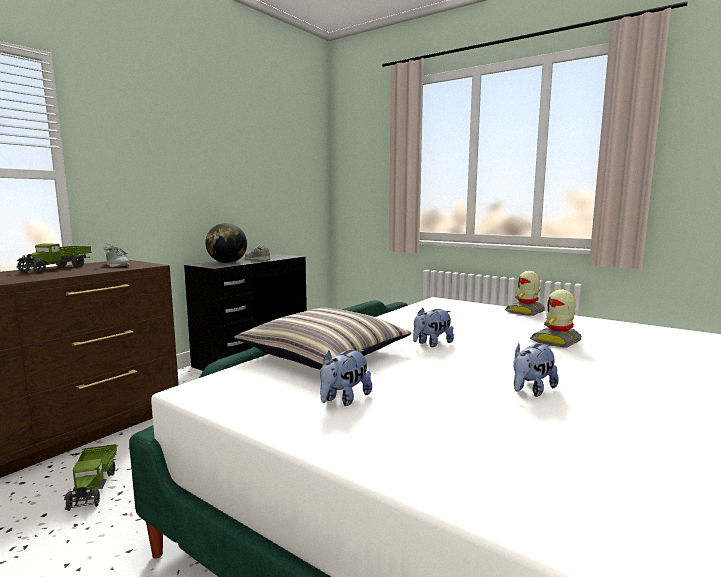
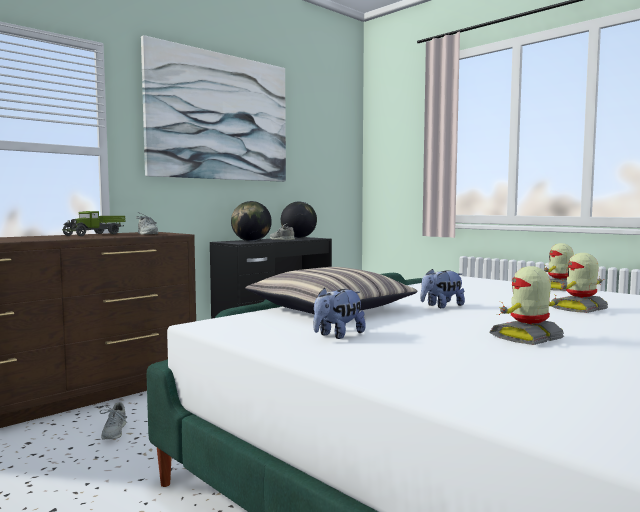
camera: 10 degrees right, 5 degrees down
(93, 487) = (114, 432): toy truck -> grey shoe
(188, 136) = (220, 117): none -> picture
(273, 256) = (298, 237): none -> globe
(531, 390) = (528, 338): plush toy -> toy robot

